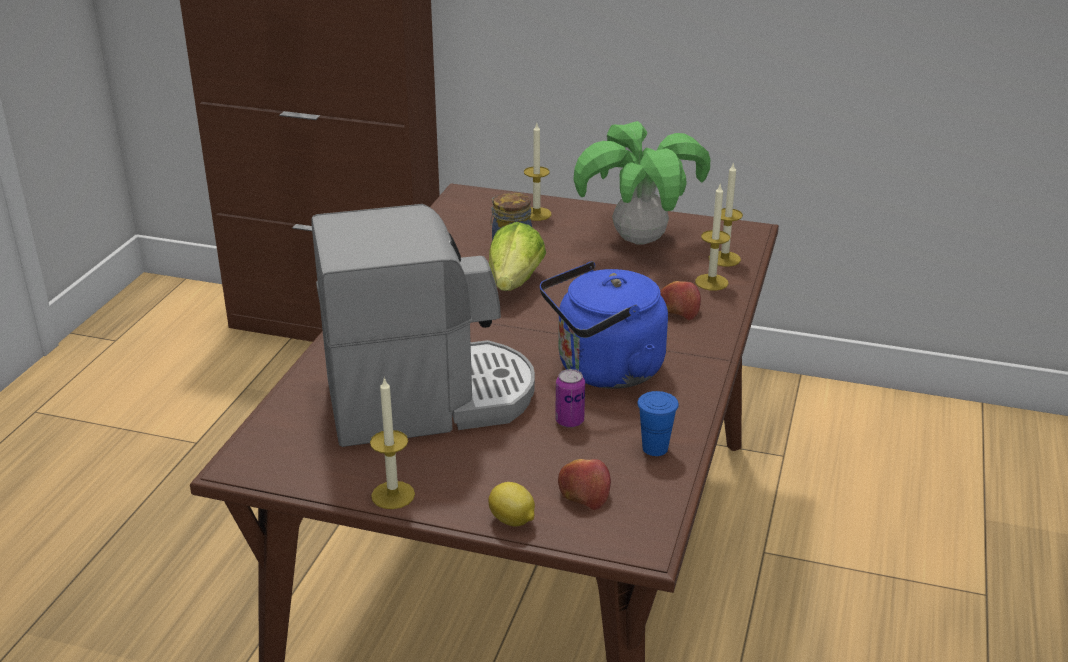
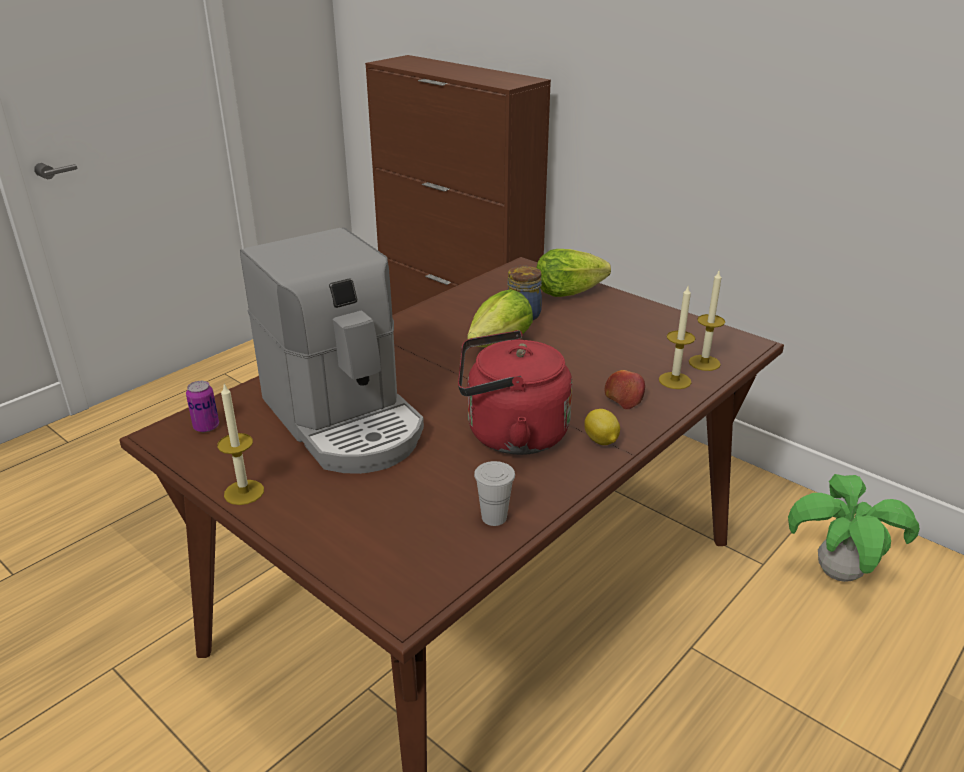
camera: 25 degrees right, 0 degrees up
(428, 400) = (345, 421): coffee machine -> coffee machine turned 45 degrees clockwise
(512, 521) = (314, 545): lemon -> lemon (601, 441)
(536, 214) = (567, 292): candle -> lettuce
(569, 421) = (441, 471): can -> can (206, 427)
(584, 493) = (395, 539): apple -> none
(604, 371) = (510, 434): blue kettle -> red kettle
(640, 240) = (639, 331): potted plant -> potted plant (839, 573)
(655, 448) = (494, 517): blue cup -> white cup

